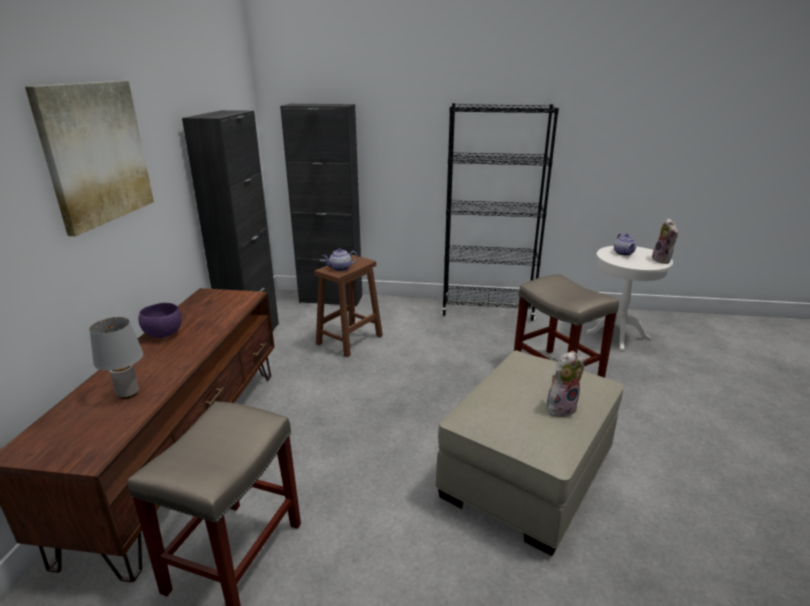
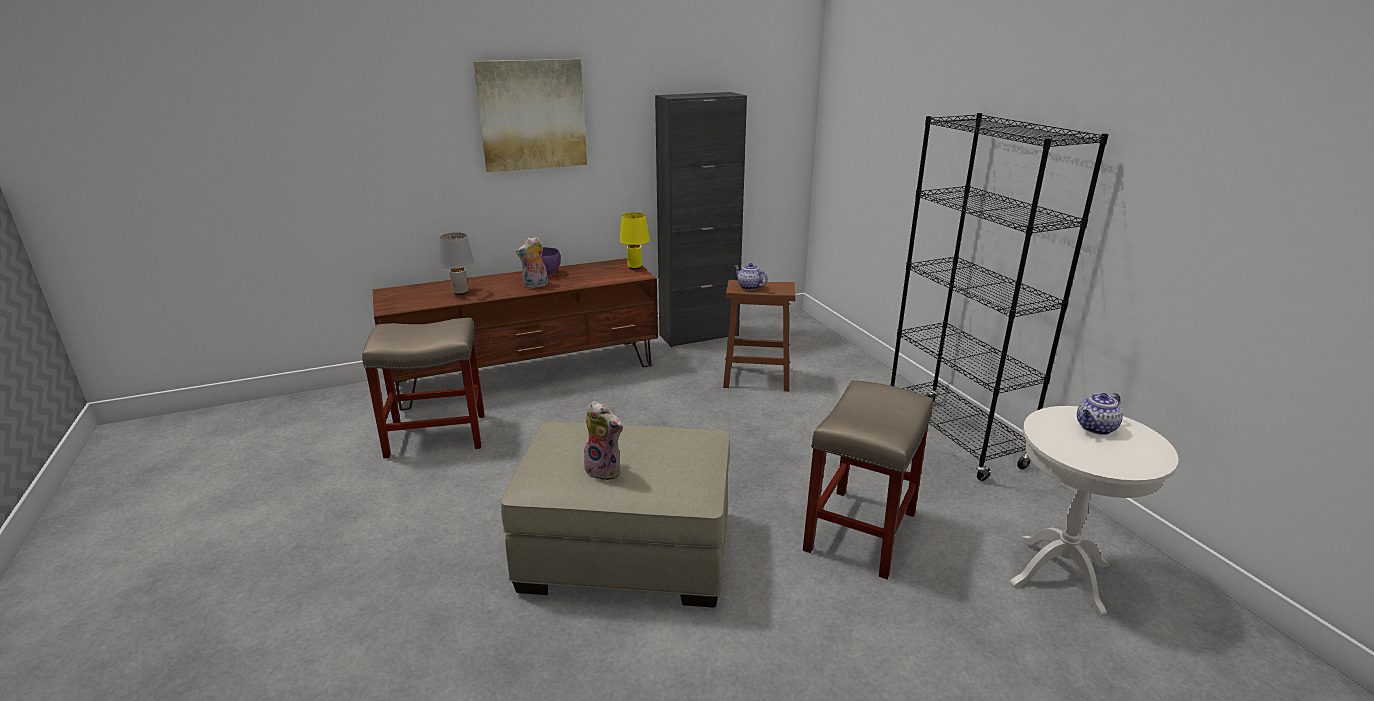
camera: 60 degrees right, 0 degrees up
(226, 293) = (634, 267): none -> yellow table lamp
(331, 299) = (824, 340): black cabinet -> none
(663, 260) = (1129, 467): plush toy -> plush toy (535, 286)

